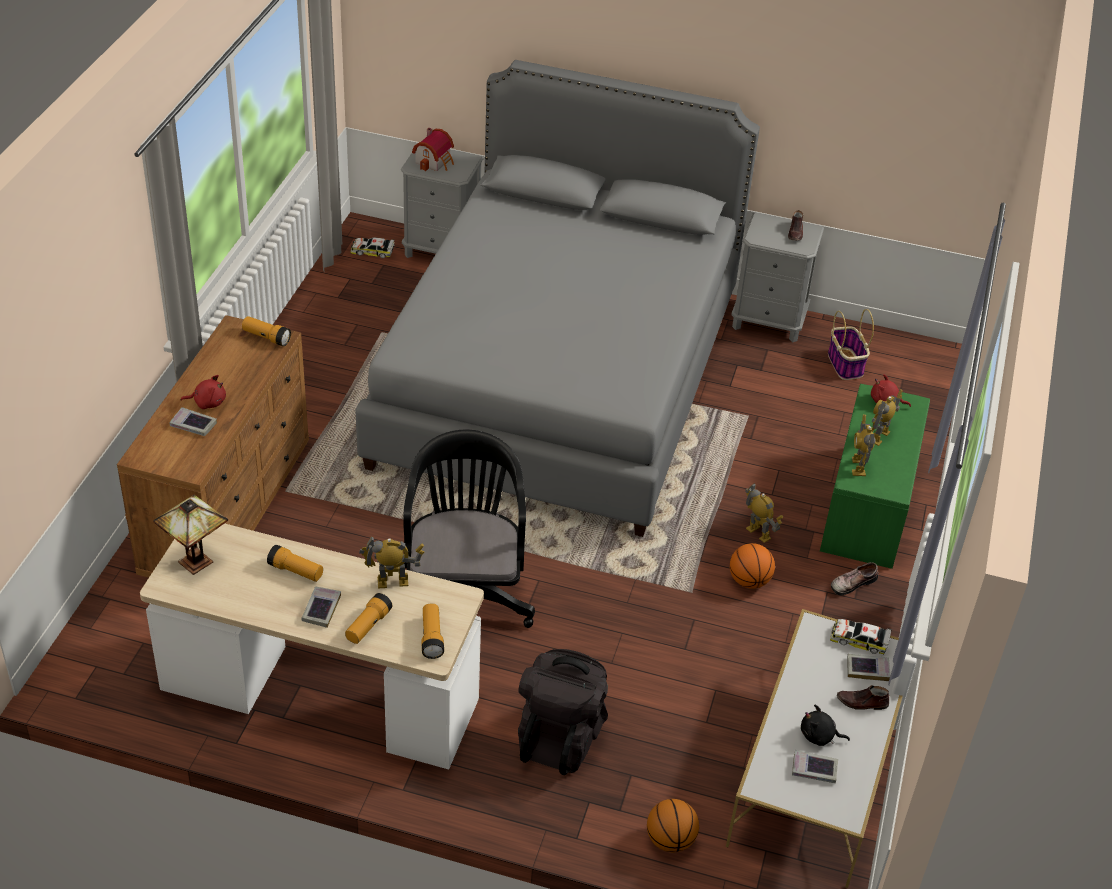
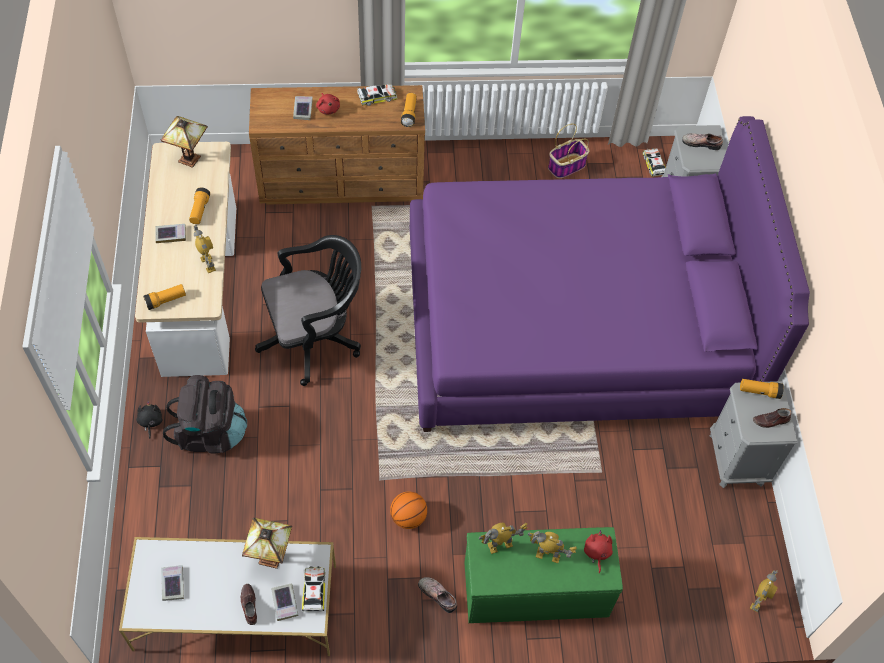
camera: 70 degrees right, 15 degrees up
(219, 356) = (377, 97): none -> toy car
(368, 626) = (164, 263): flashlight -> flashlight (759, 391)
(435, 161) = (701, 142): toy house -> shoe
(558, 378) = (574, 327): grey bed -> purple bed
(670, 840) = (142, 524): basketball -> none
(758, 533) = (464, 512): toy robot -> toy robot (757, 601)
(805, 666) = (272, 556): none -> table lamp
(819, 736) = (206, 581): black plush toy -> black plush toy (150, 422)
(845, 364) = (713, 535): basket -> basket (566, 166)

